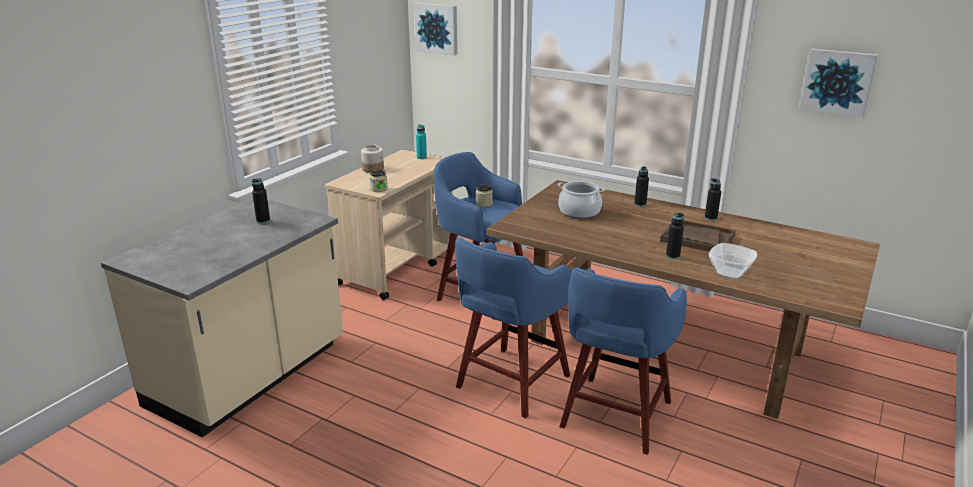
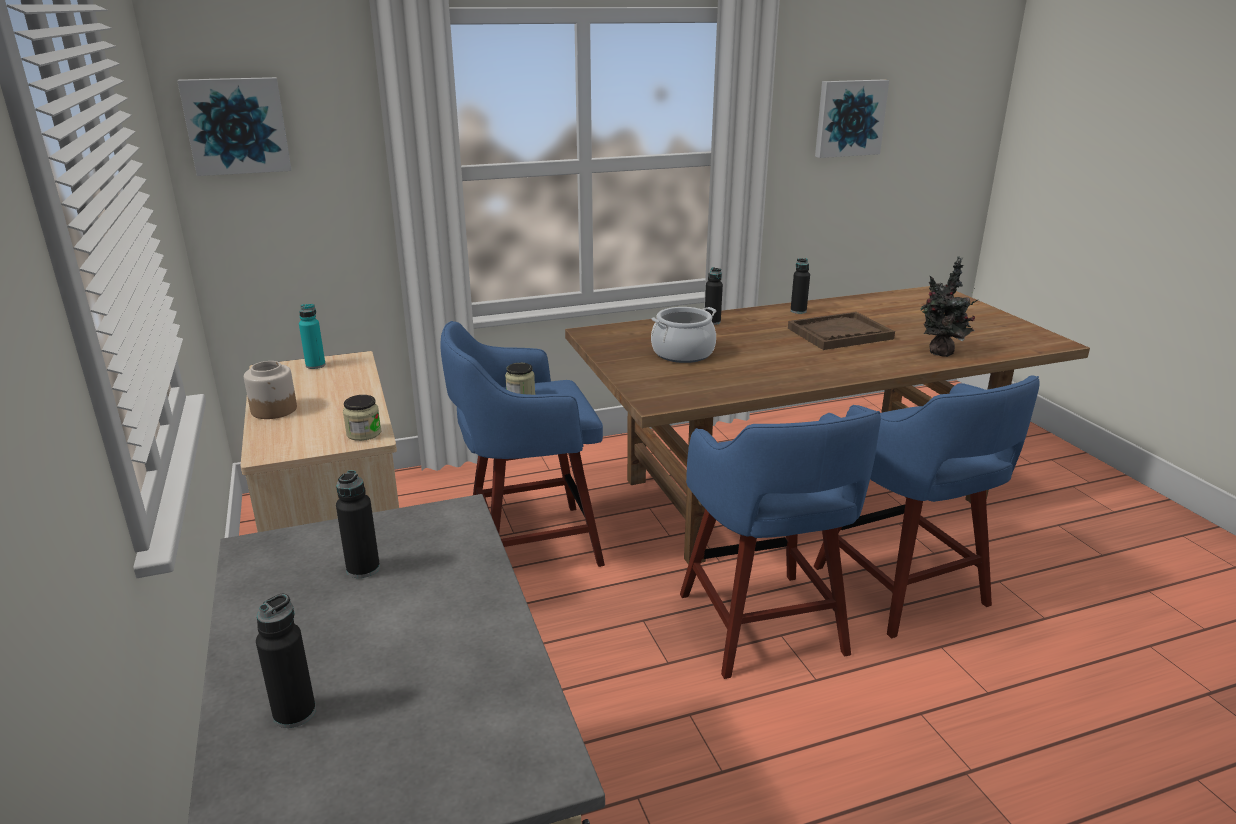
camera: 50 degrees left, 0 degrees up
(672, 256) = (868, 359): black bottle -> black bottle (294, 713)
(729, 273) = (940, 353): bowl -> potted plant

